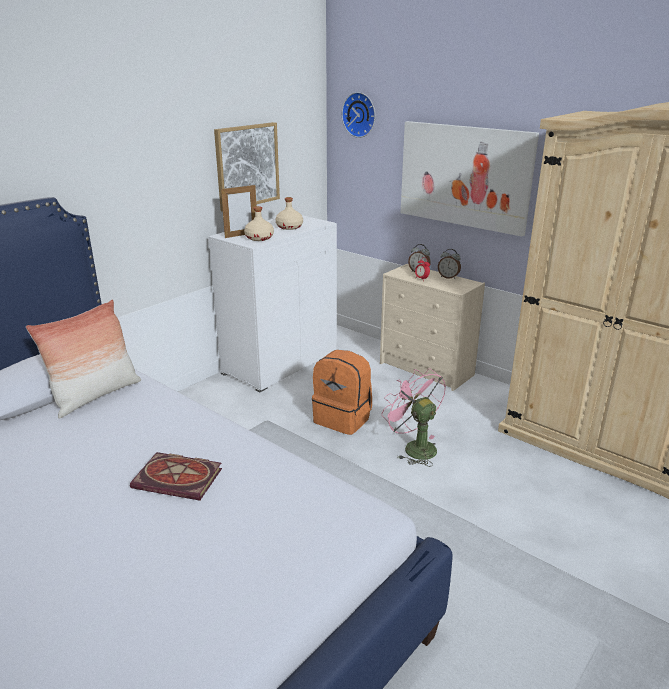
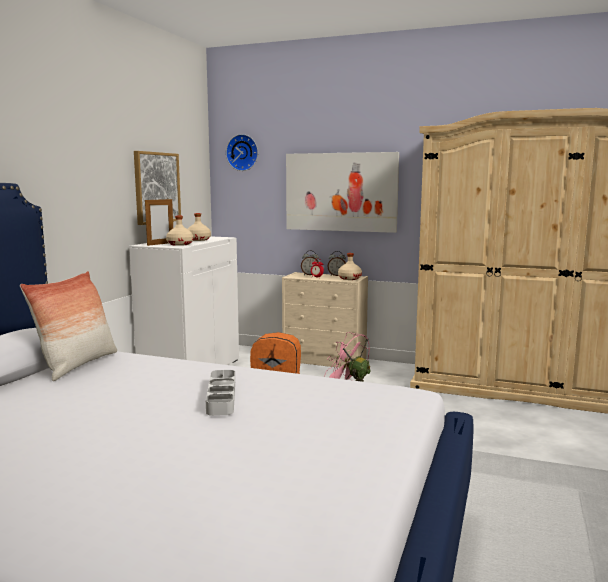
camera: 20 degrees left, 15 degrees down
(180, 478) = (221, 396): book -> grey tray
(457, 286) = (349, 278): none -> beige bottle

